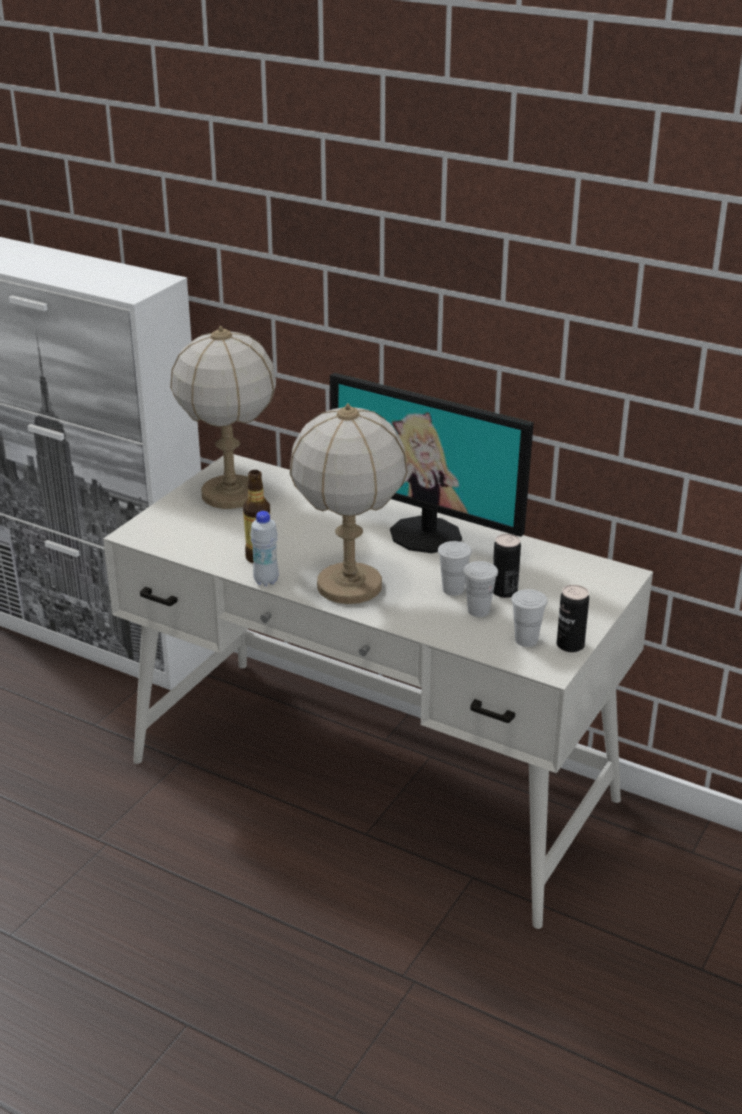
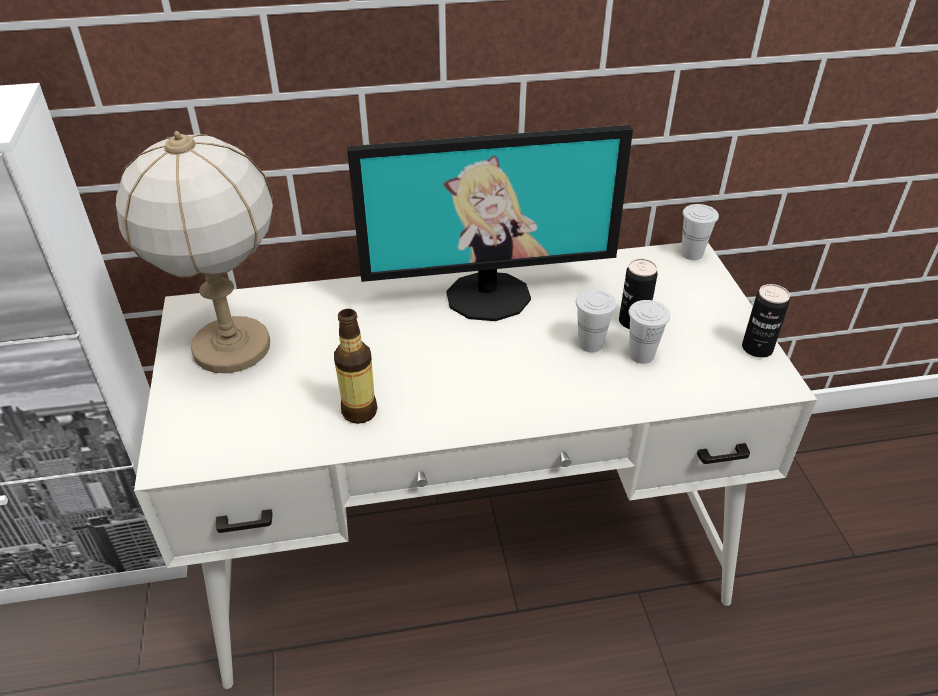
camera: 40 degrees left, 10 degrees up
(266, 581) = (404, 438): white bottle -> none
(348, 586) = (494, 395): table lamp -> none
(526, 640) = (719, 364): white cup -> white cup (691, 254)

